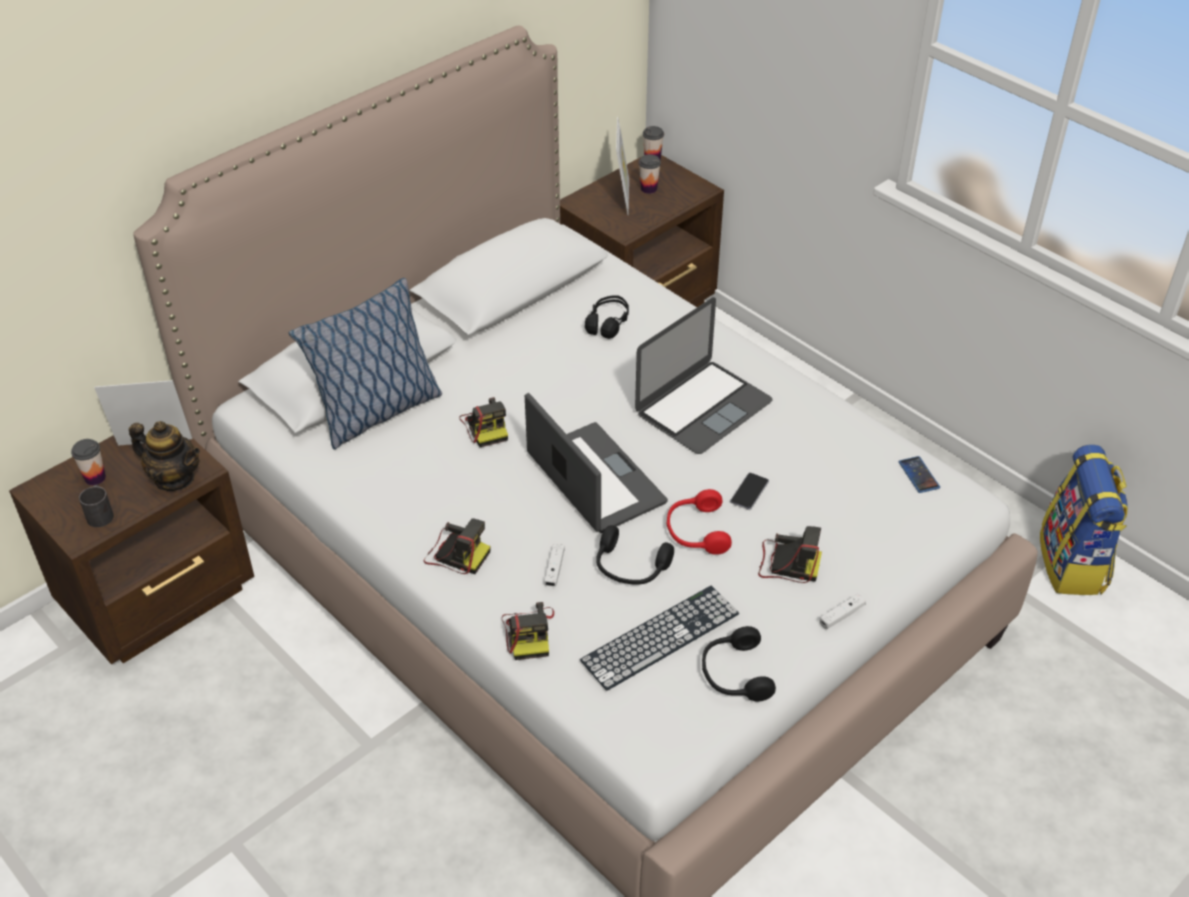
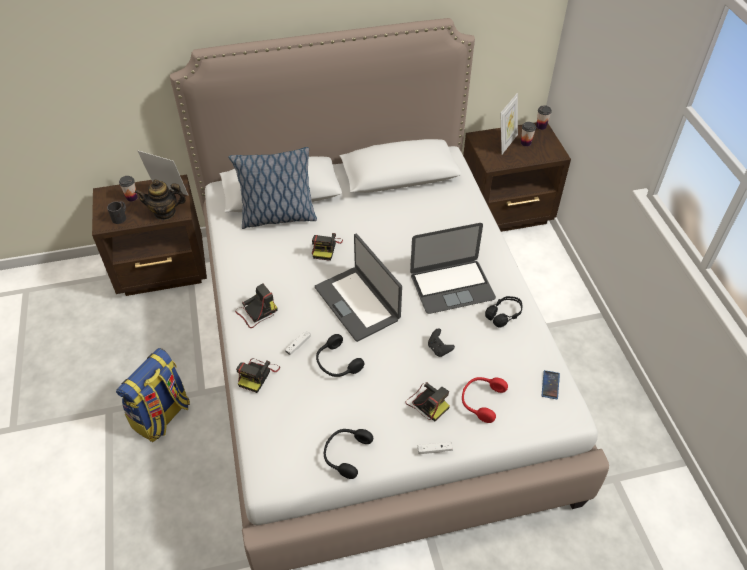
camera: 30 degrees right, 5 degrees up
(174, 478) = (165, 212): teapot -> teapot turned 120 degrees clockwise
(456, 553) = (256, 313): camera -> camera turned 90 degrees counterclockwise
(594, 479) = (358, 303): laptop -> laptop turned 150 degrees clockwise
(608, 323) = (436, 215): black headphones -> black headphones (504, 315)
(660, 637) = (321, 411): keyboard -> none
(696, 531) = (390, 359): red headphones -> red headphones (481, 400)
(749, 492) = (439, 349): phone -> black game controller
(1073, 564) = (666, 482): backpack -> backpack (162, 416)

